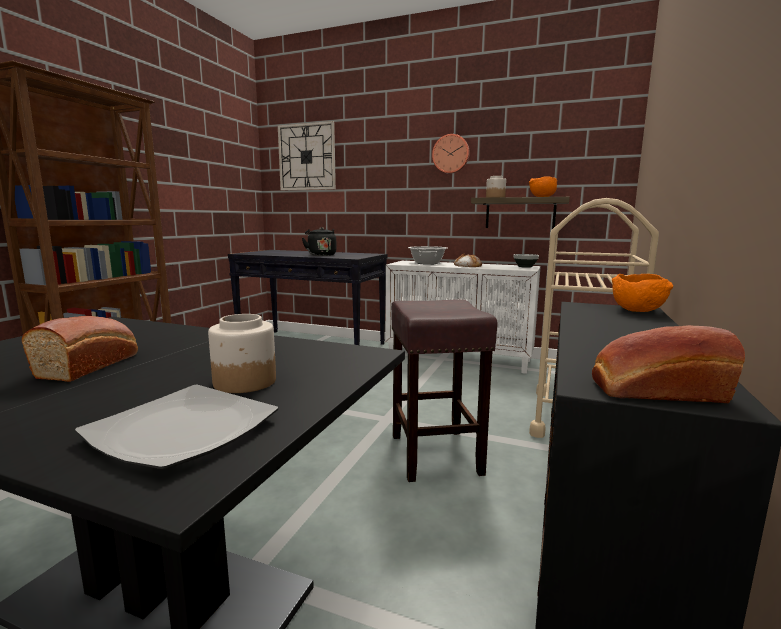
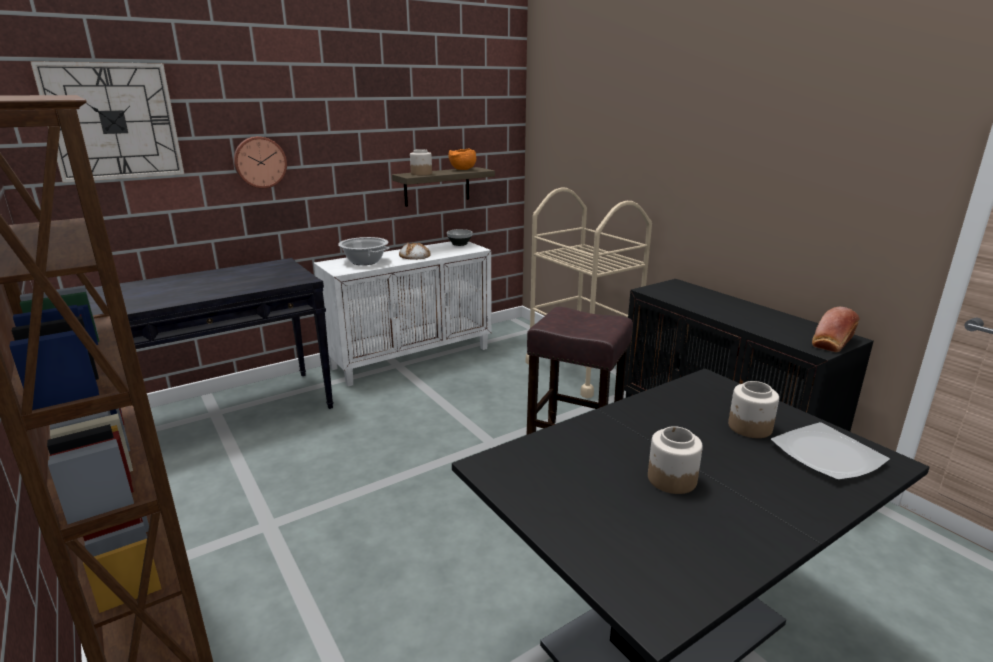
camera: 55 degrees left, 10 degrees up
(91, 365) = (671, 479): bread -> jar
(321, 255) = (234, 284): black kettle -> none
(451, 154) = (356, 120): wall clock -> wall clock (260, 162)
(638, 311) = (681, 286): orange bowl -> none

